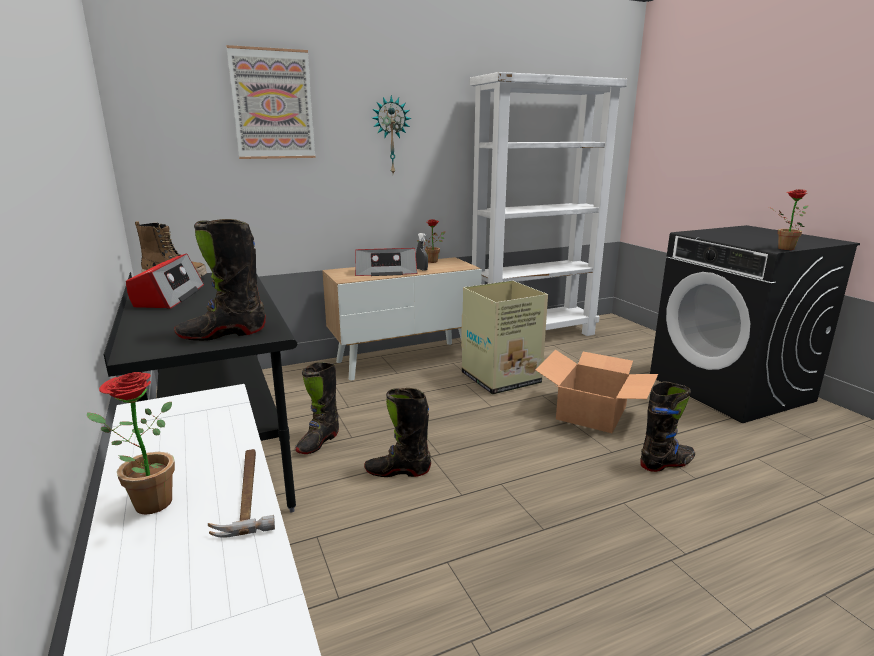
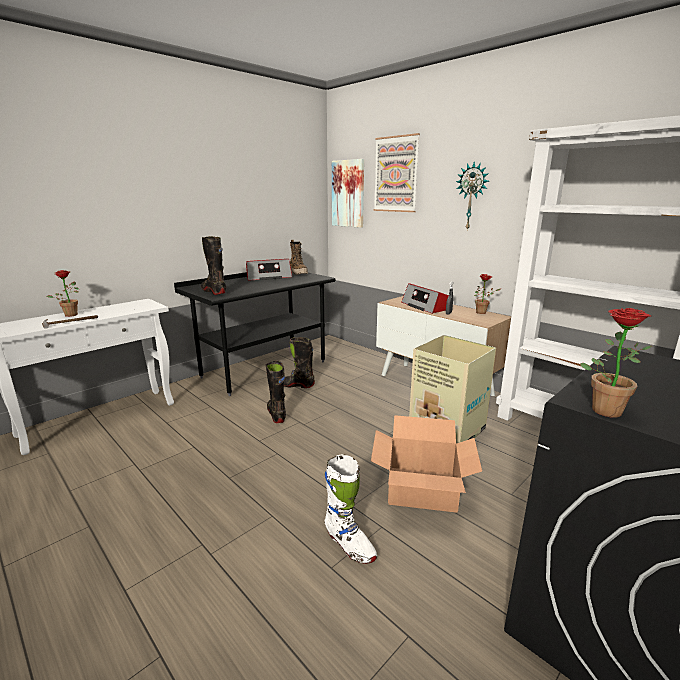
camera: 70 degrees right, 0 degrees up
(170, 133) = (348, 194): none -> picture
(666, 463) = (349, 545): black boot -> white boot

